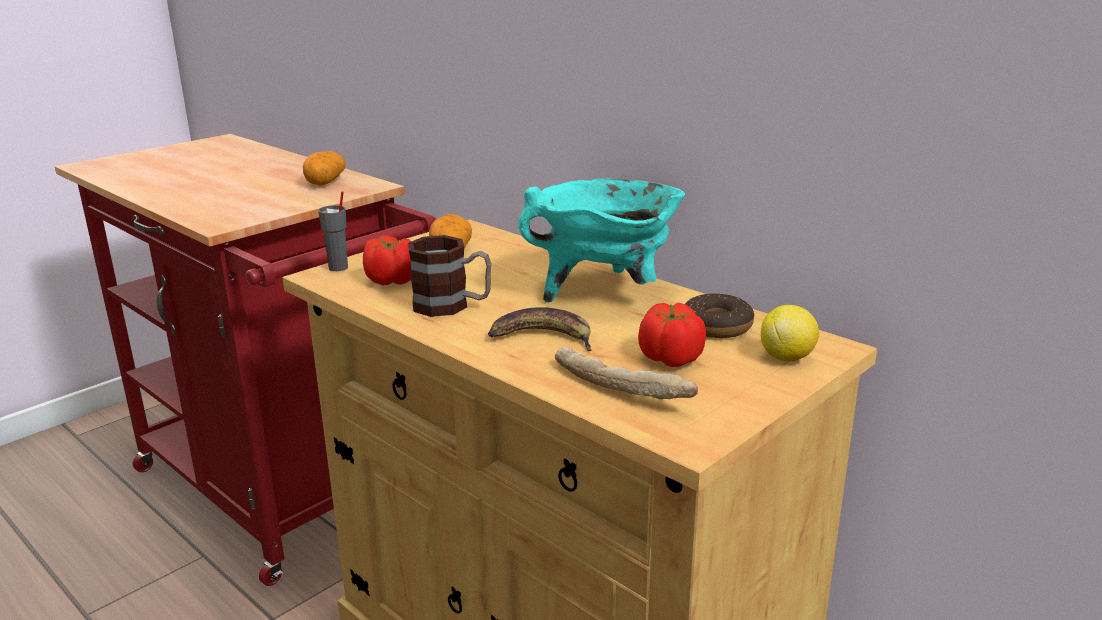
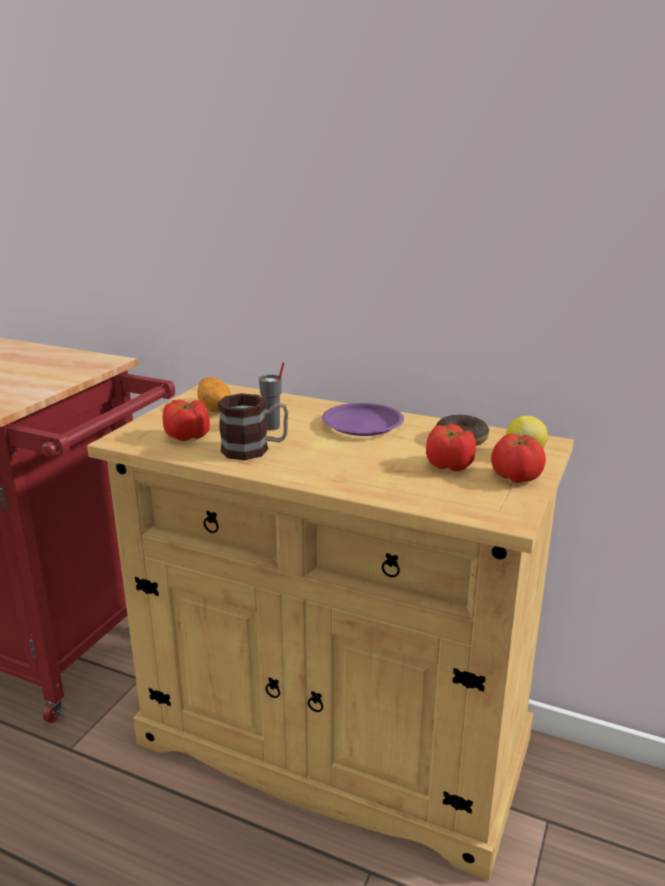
camera: 20 degrees left, 0 degrees up
(325, 182) = (63, 361): potato -> none
(338, 268) = (131, 432): grey cup -> grey cup (272, 427)
(541, 337) = (345, 464): banana -> none
(605, 293) = (363, 425): turquoise cooking pot -> purple plate
(621, 388) = (434, 491): bread -> none
(747, 387) = (516, 478): none -> tomato

